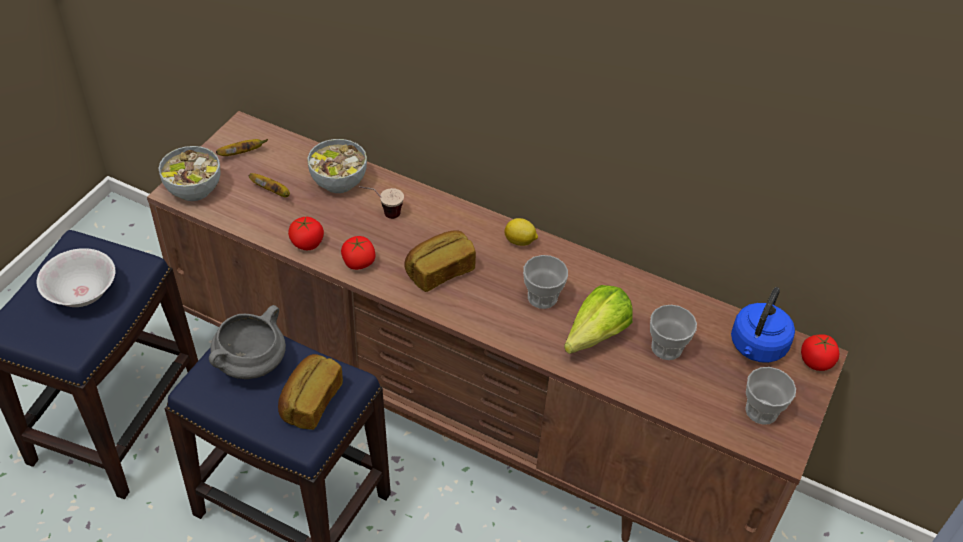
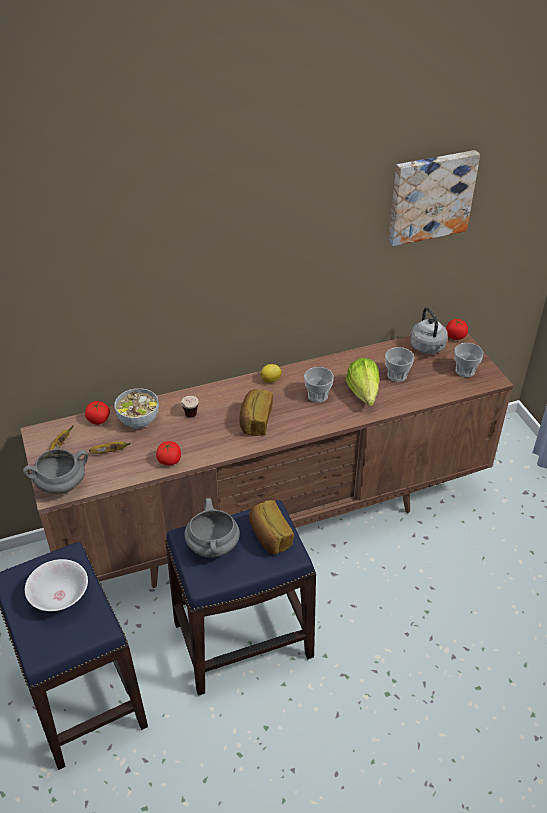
camera: 45 degrees left, 5 degrees down
(194, 190) = (62, 485): bowl -> grey cooking pot
(358, 262) = (210, 448): tomato -> tomato (98, 420)
(756, 347) = (428, 348): blue kettle -> grey kettle
(838, 123) = (430, 196): none -> picture

